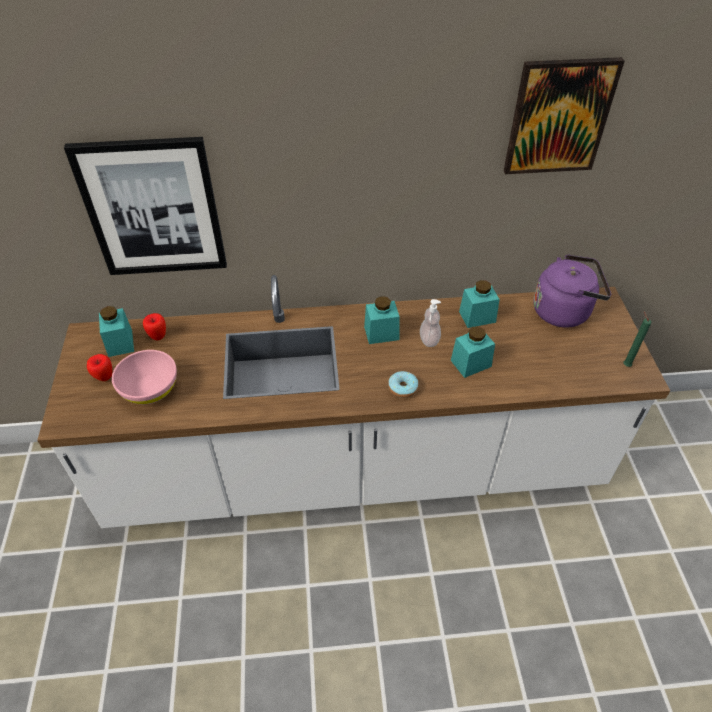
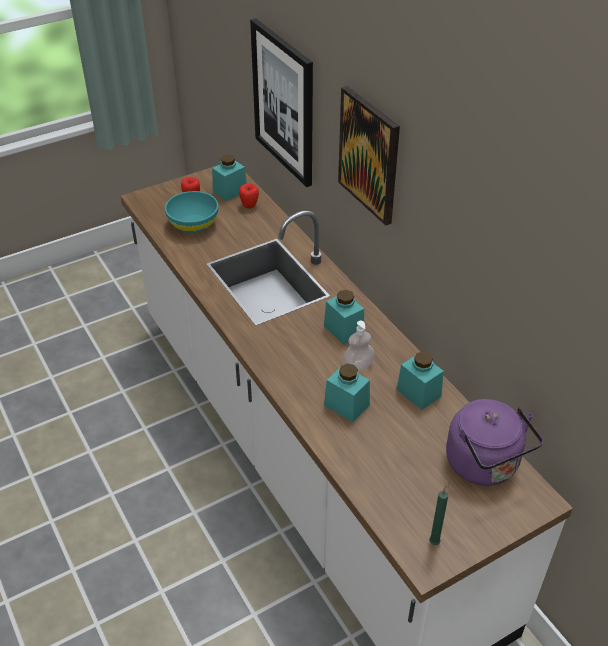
camera: 65 degrees right, 5 degrees down
(150, 389) = (193, 224): pink bowl -> turquoise bowl
(402, 388) = (282, 365): donut -> none
(559, 117) = (535, 231): picture -> picture (369, 155)

